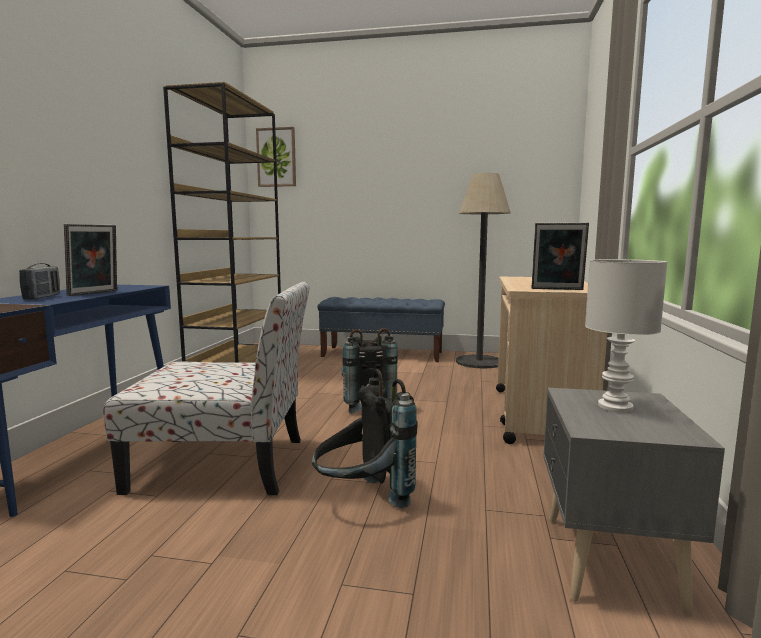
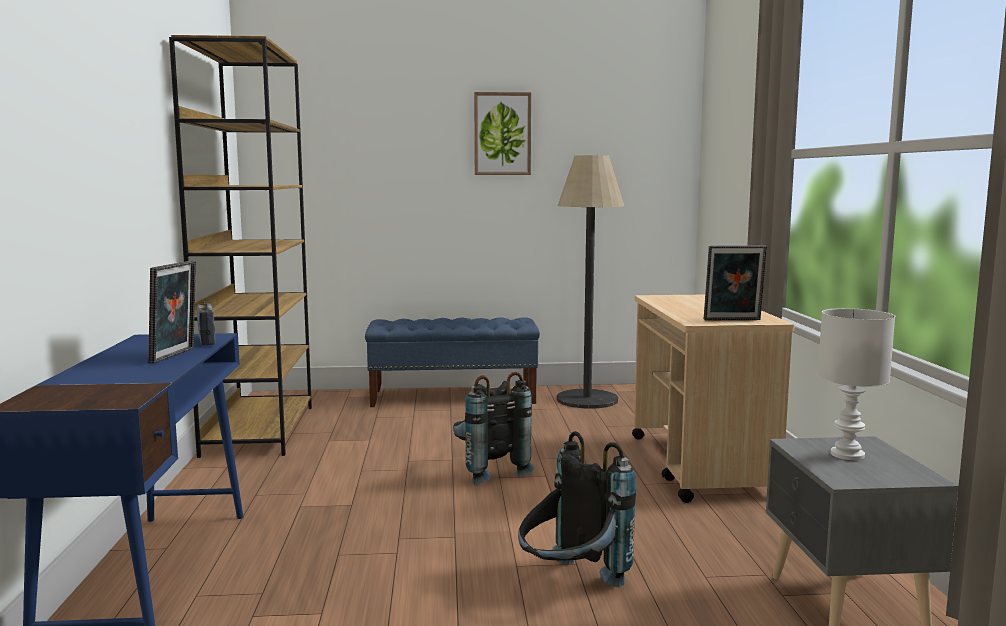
camera: 15 degrees left, 0 degrees up
(42, 297) = (122, 368): radio -> radio (207, 341)
(225, 464) = (373, 566): chair -> none
(276, 157) = (284, 118): picture -> picture (502, 134)

